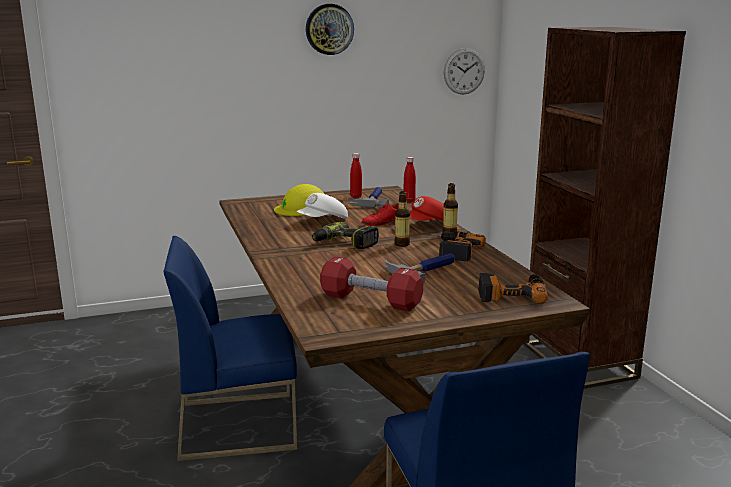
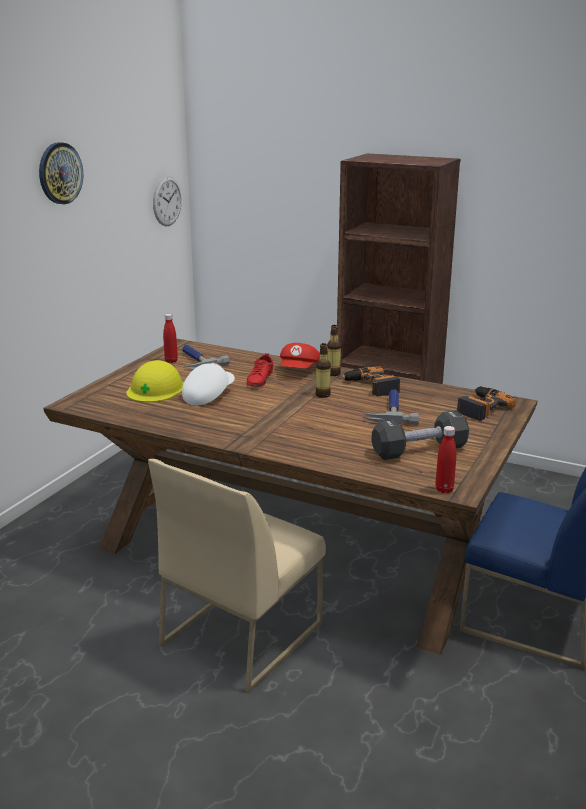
camera: 45 degrees left, 5 degrees up
(239, 425) = (242, 633): blue chair -> beige chair
(323, 221) = (208, 395): white cap -> white cap turned 150 degrees counterclockwise
(344, 244) = (281, 411): power drill -> none
(371, 300) = (419, 450): red dumbbell -> black dumbbell
(409, 201) = (228, 352): red bottle -> red bottle (444, 489)

